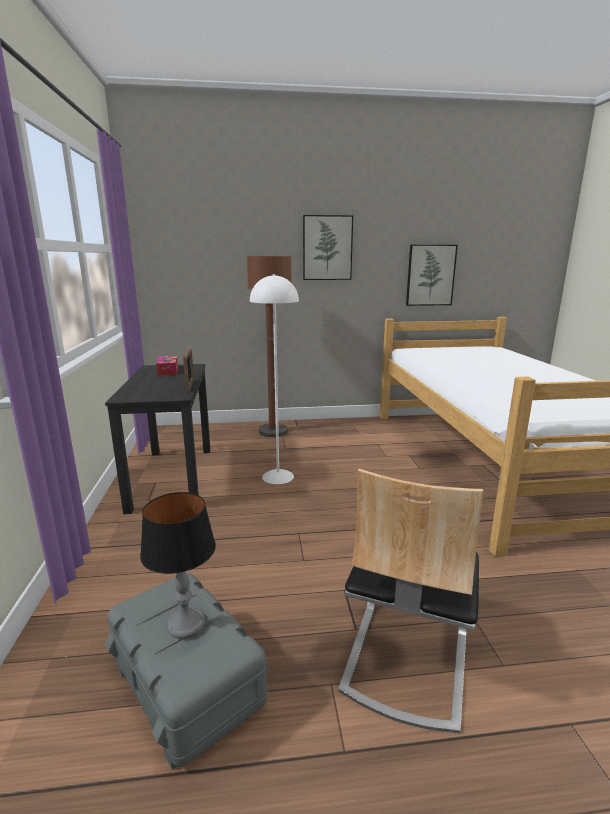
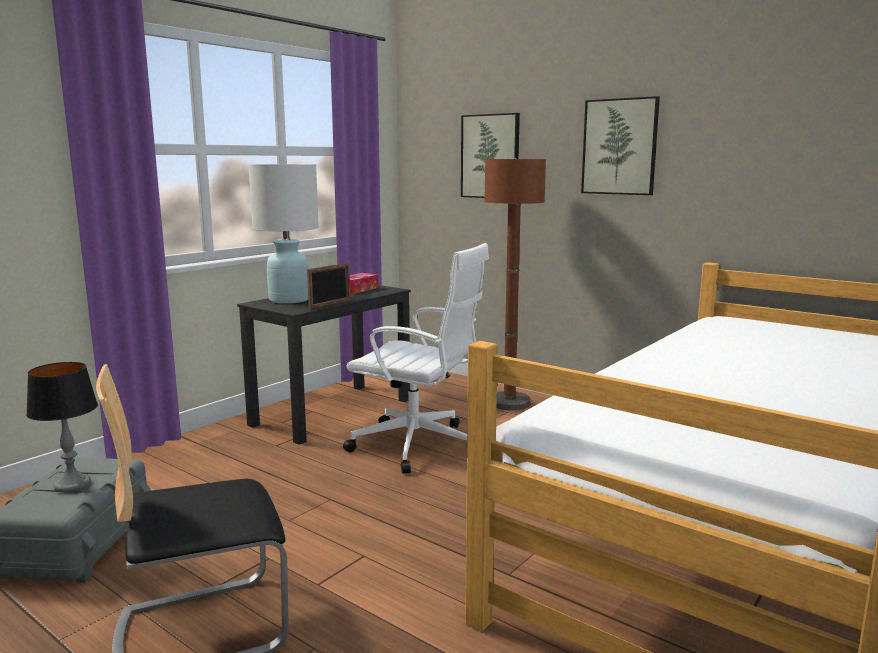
camera: 45 degrees right, 5 degrees down
(142, 389) = (289, 300): none -> white table lamp
(278, 476) = (418, 446): white floor lamp -> white office chair
(430, 275) = (798, 193): picture -> picture (490, 156)

